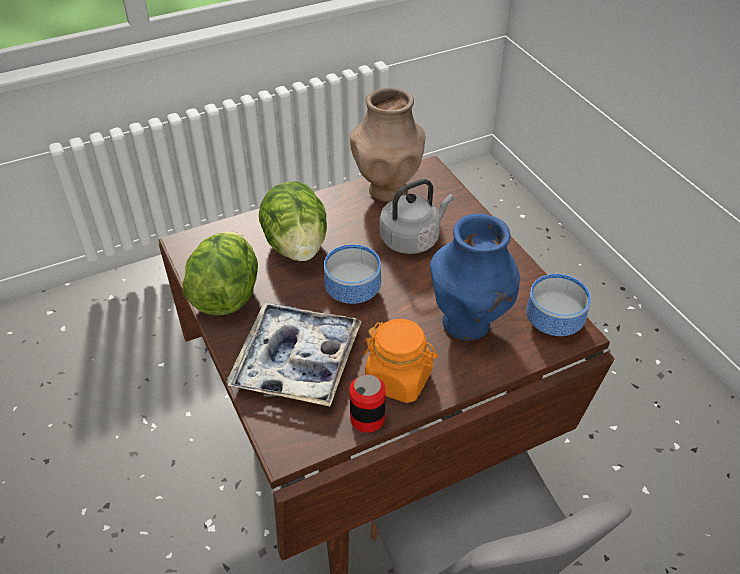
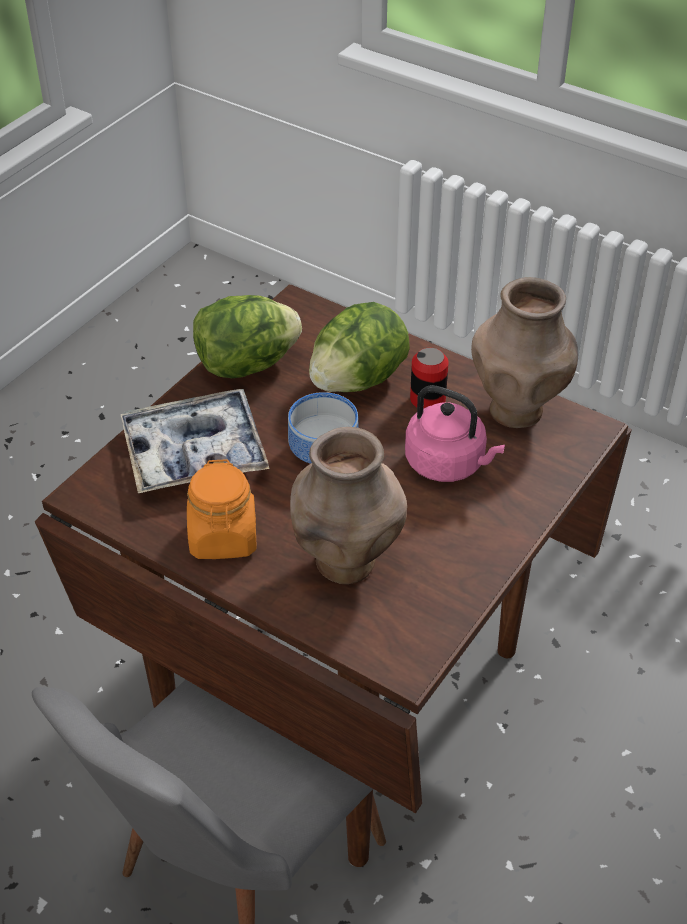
camera: 60 degrees right, 0 degrees up
(367, 419) = (155, 535): can -> can (427, 399)
(412, 239) = (448, 464): grey kettle -> pink kettle
(467, 324) = (346, 563): blue vase -> brown vase
(556, 323) = (407, 642): bowl -> none

